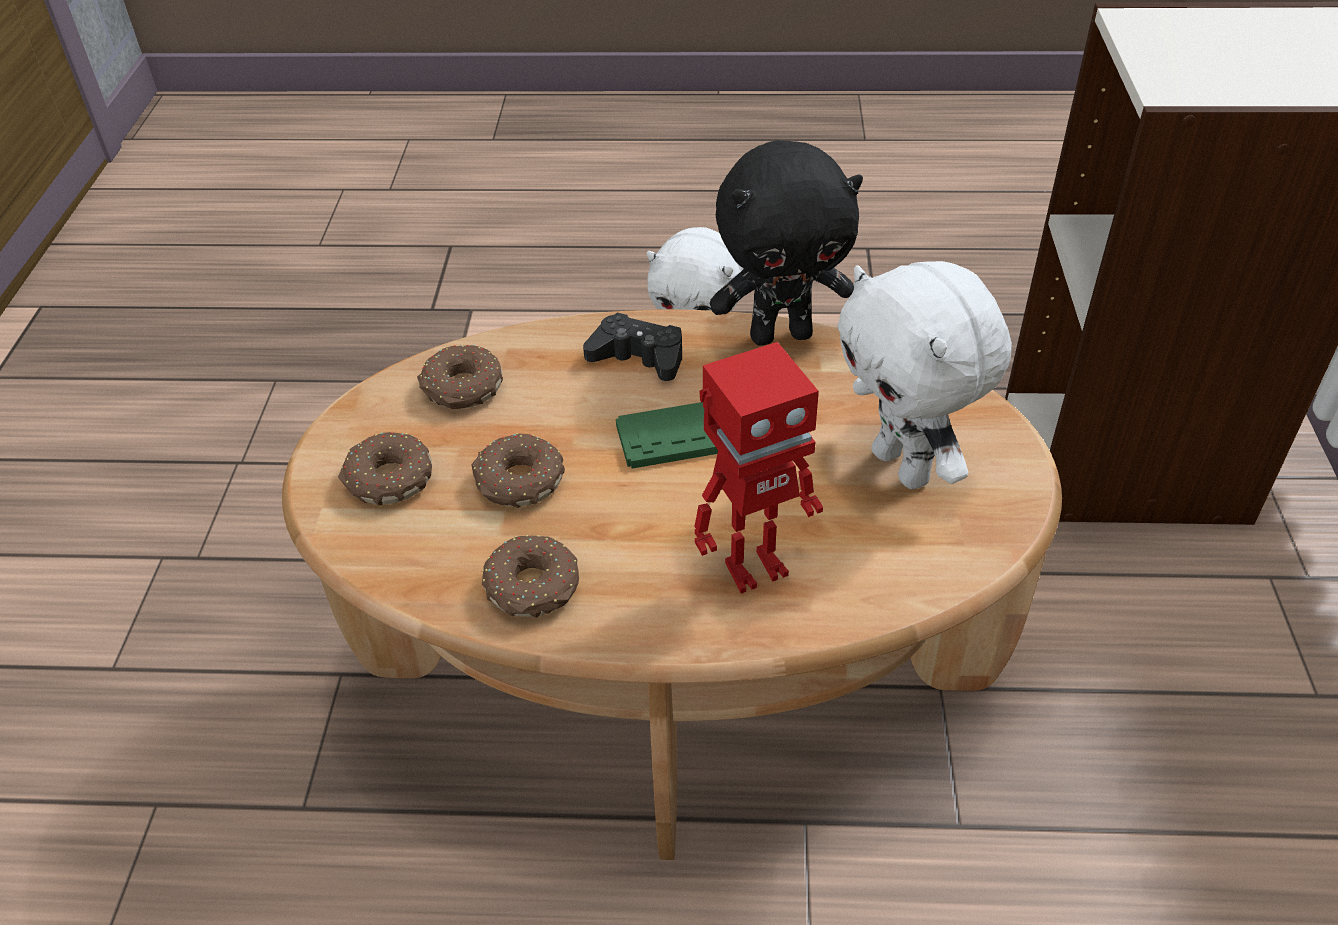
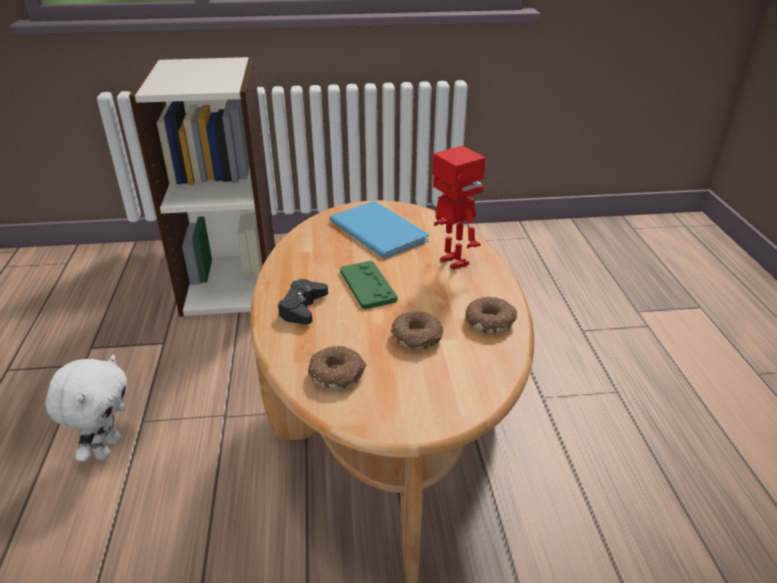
camera: 100 degrees left, 10 degrees down
(388, 479) = (429, 390): donut -> none
(781, 334) = (281, 263): black plush toy -> none
(904, 467) = (379, 229): white plush toy -> blue book

